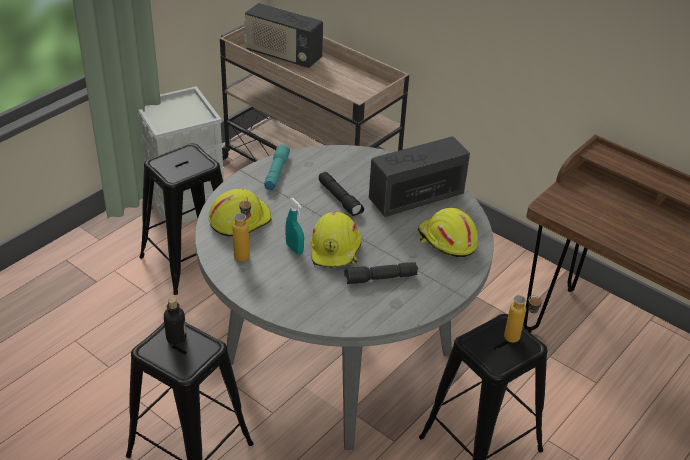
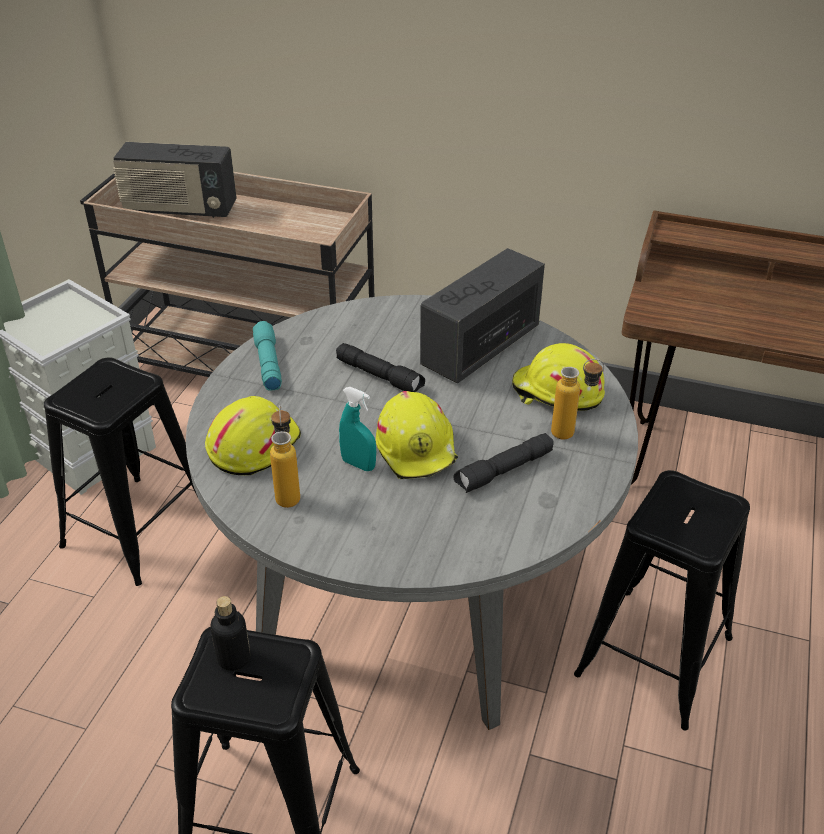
camera: 20 degrees left, 0 degrees up
(518, 340) = (706, 500): bottle -> bottle (572, 433)

